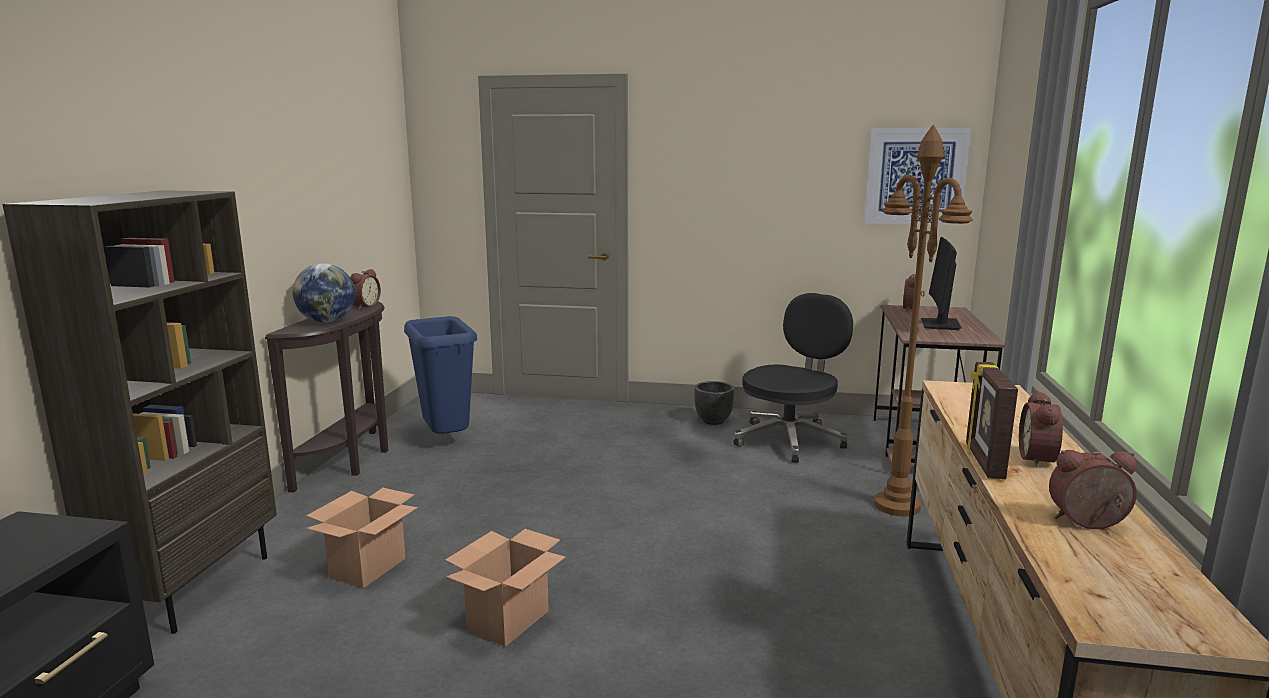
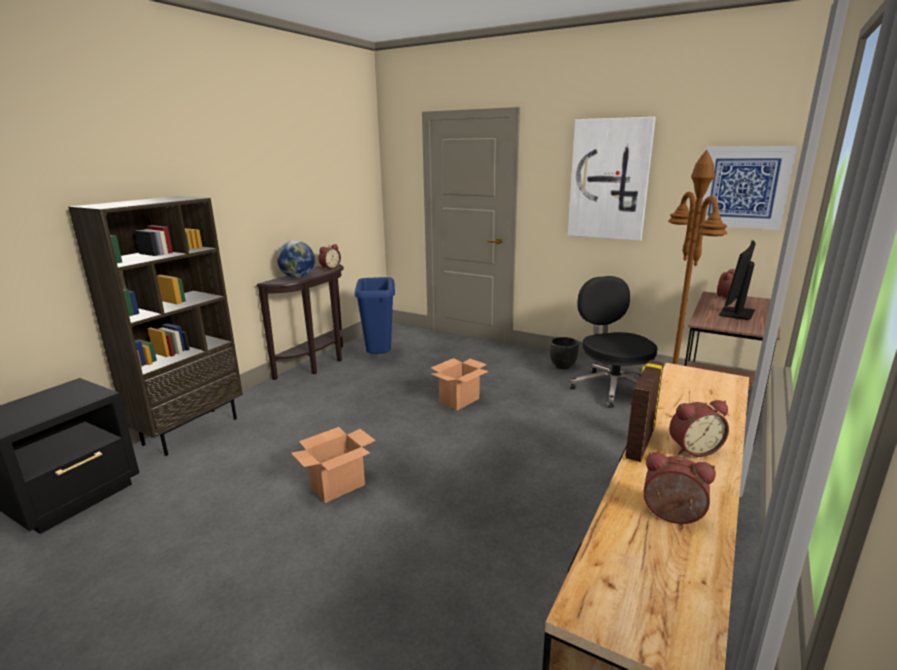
camera: 20 degrees right, 5 degrees up
(368, 567) = (283, 435): cardboard box -> cardboard box (459, 400)
(754, 169) = (609, 179): none -> picture
(790, 439) = (611, 388): black office chair -> black office chair turned 75 degrees counterclockwise
(1040, 459) = (693, 449): alarm clock -> alarm clock turned 135 degrees counterclockwise

